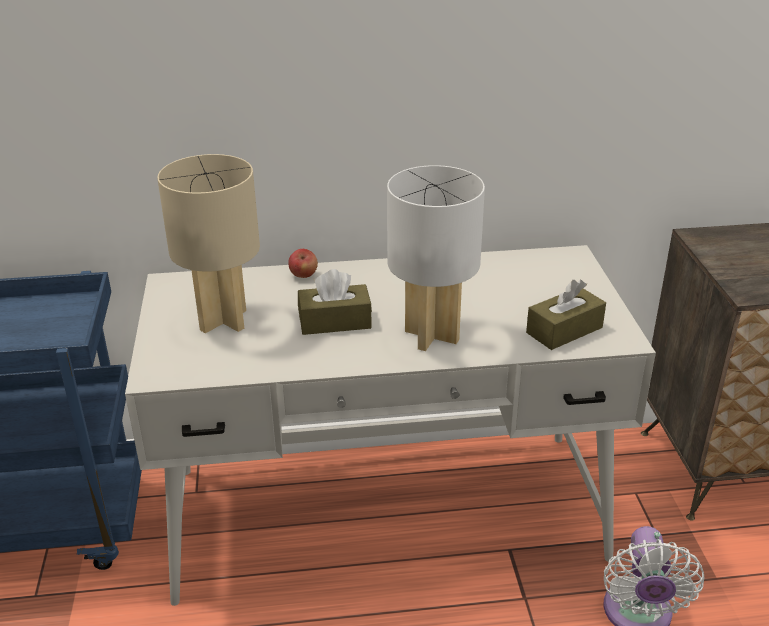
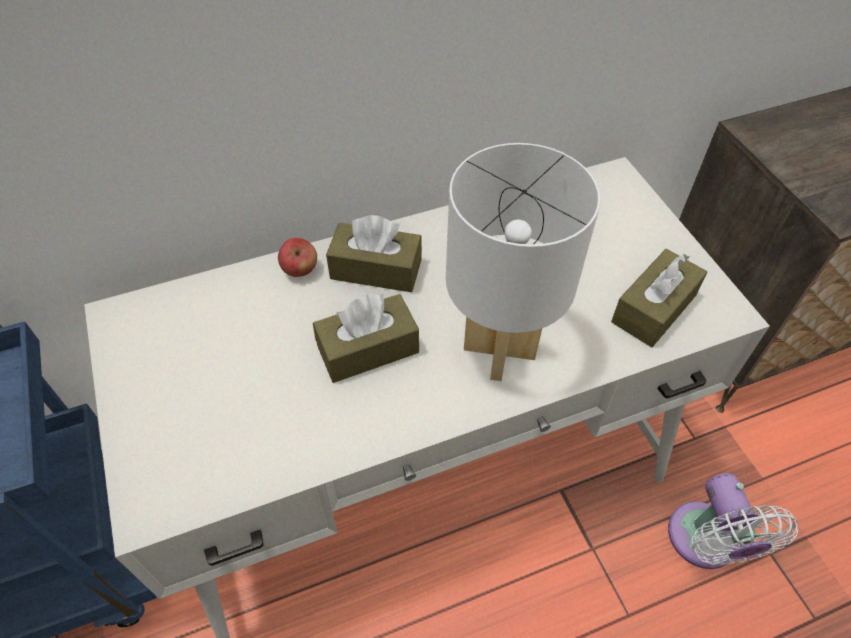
camera: 15 degrees left, 20 degrees up
(223, 321) = (216, 378): beige table lamp -> none
(359, 282) = (376, 269): none -> brown tissue box

